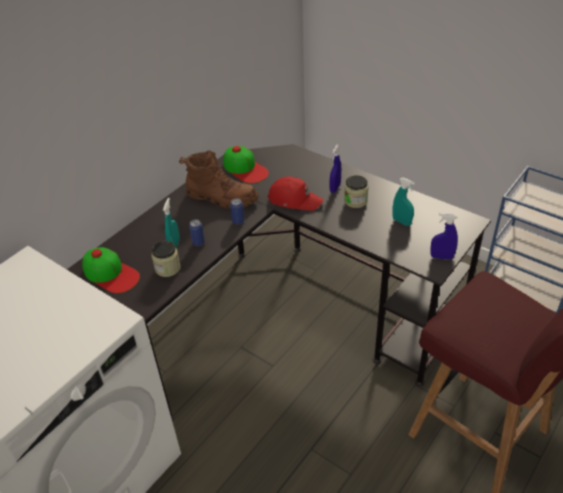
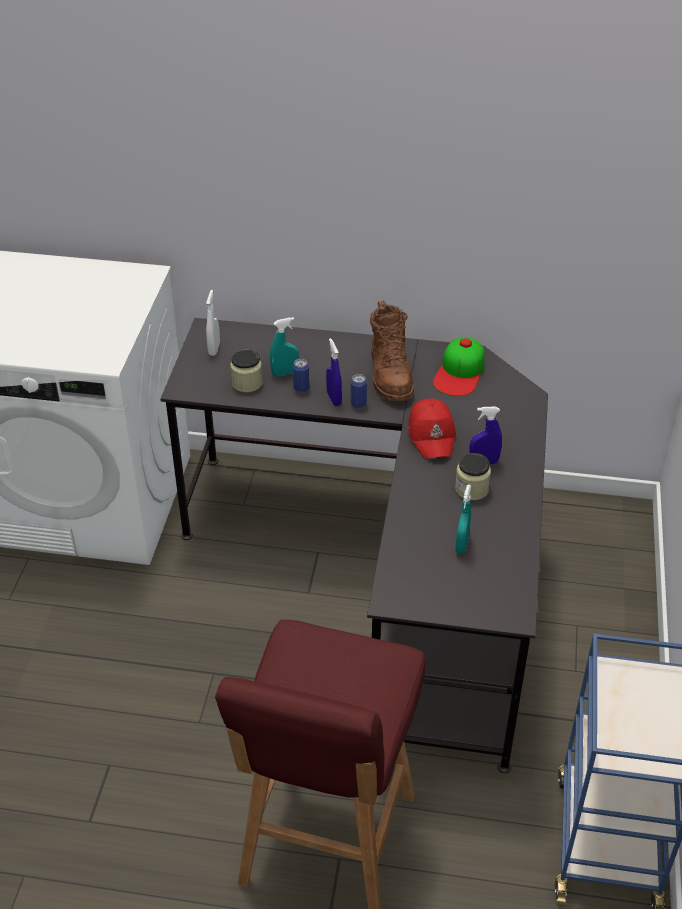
camera: 60 degrees right, 0 degrees up
(111, 274) = (214, 349): cap -> white spray bottle
(441, 257) = (418, 602): blue spray bottle -> blue spray bottle (334, 399)

